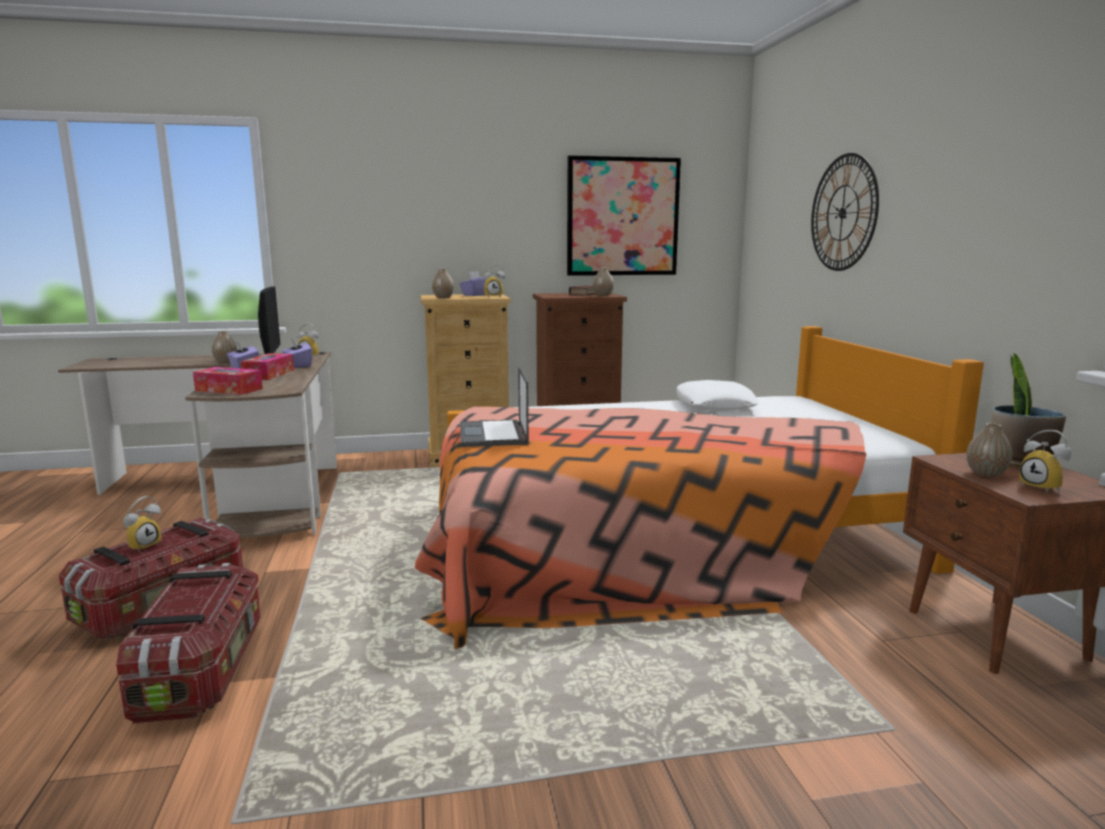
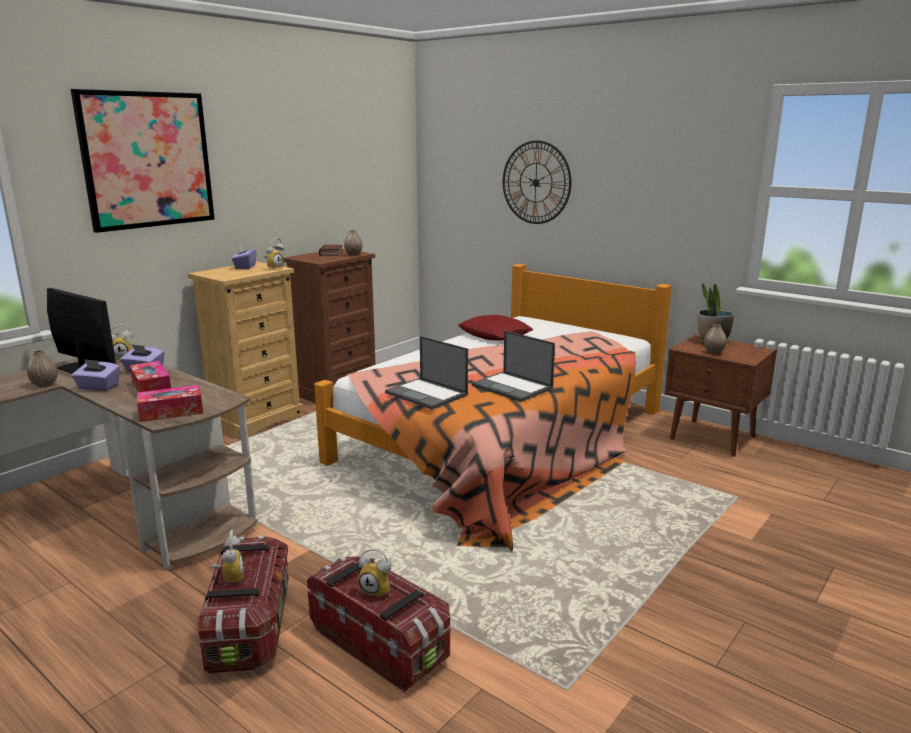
camera: 40 degrees left, 5 degrees up
(443, 298) = (234, 276): vase -> none
(595, 449) = (513, 387): none -> laptop
(622, 217) = (339, 180): picture -> picture (147, 160)
(715, 405) = (495, 334): white pillow -> red pillow
(1043, 488) = (743, 354): alarm clock -> alarm clock (378, 590)

